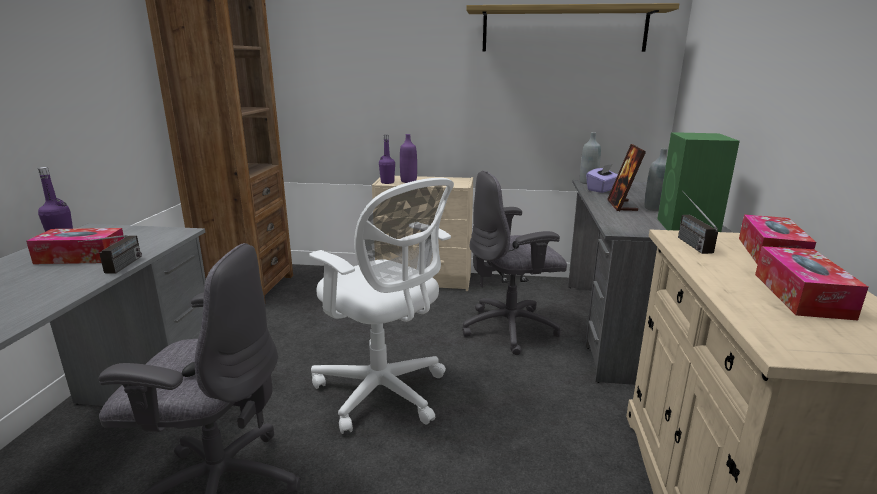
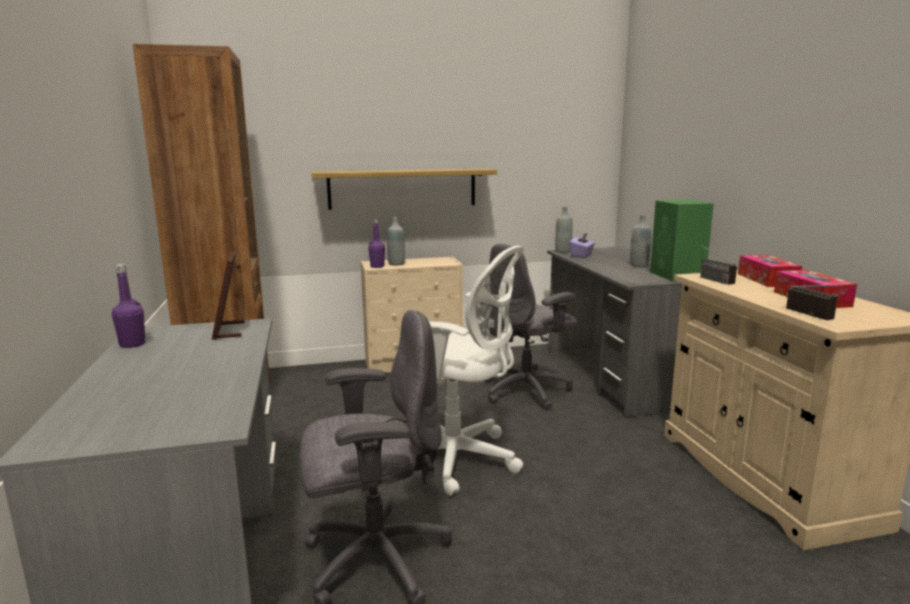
camera: 20 degrees left, 5 degrees down
(81, 256) = (187, 353): tissue box -> none
(117, 269) = (250, 357): radio -> radio (821, 317)
(408, 181) = (396, 264): purple bottle -> grey bottle
(564, 30) = (526, 117): shelf -> shelf (402, 188)
(622, 206) = (612, 265): picture frame -> picture frame (228, 331)

